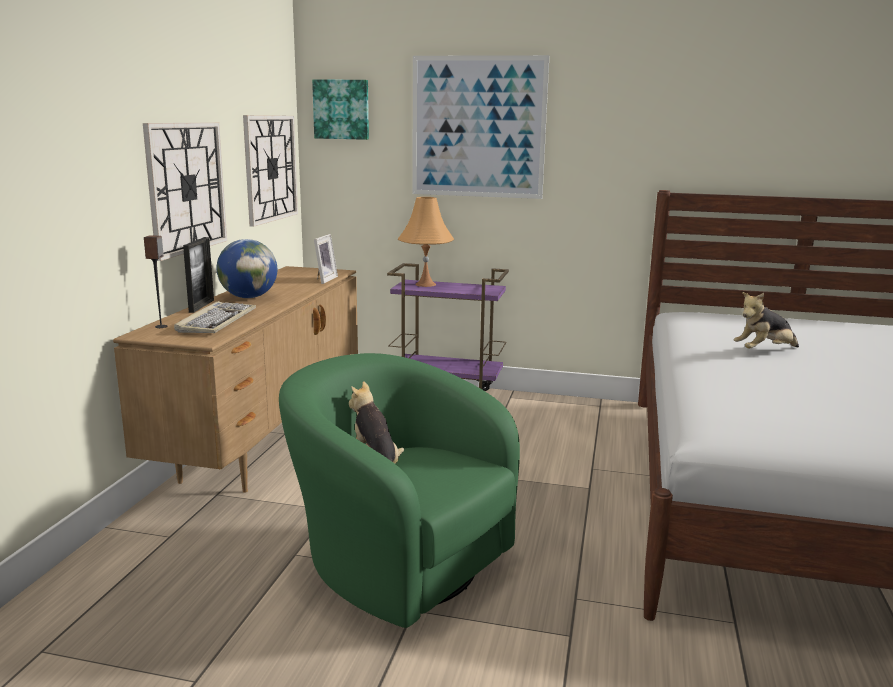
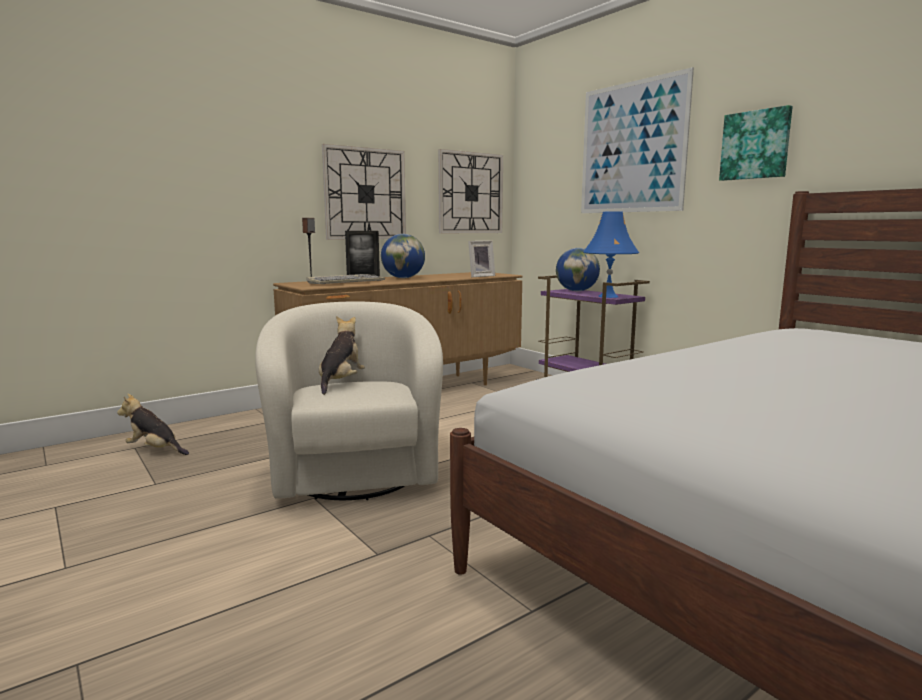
camera: 40 degrees right, 5 degrees down
(341, 109) = (539, 147): picture -> picture (755, 145)
(397, 564) = (355, 472): green armchair -> beige armchair
(425, 284) = (576, 291): orange table lamp -> globe
(478, 291) = (608, 296): none -> blue table lamp
(764, 351) = (794, 353): plush toy -> plush toy (155, 450)

